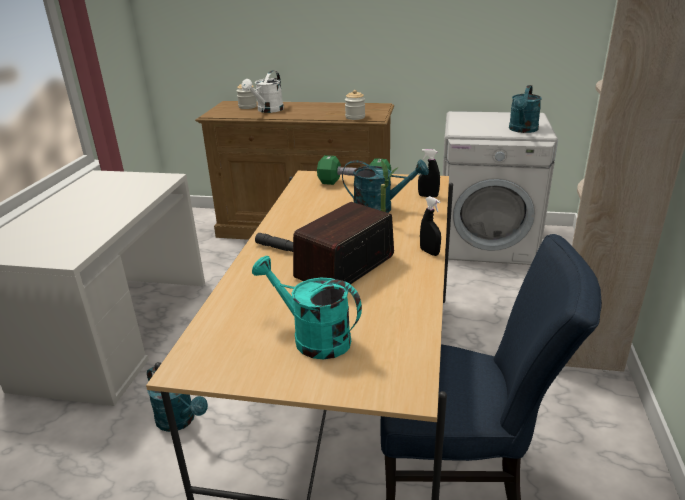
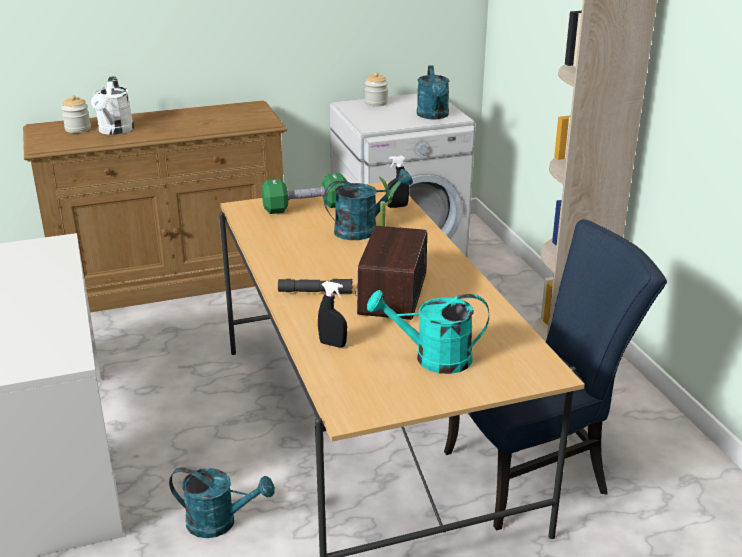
camera: 30 degrees left, 0 degrees up
(355, 117) = (242, 125): jar -> jar (376, 103)
(429, 252) = (454, 262): black spray bottle -> black spray bottle (332, 344)

